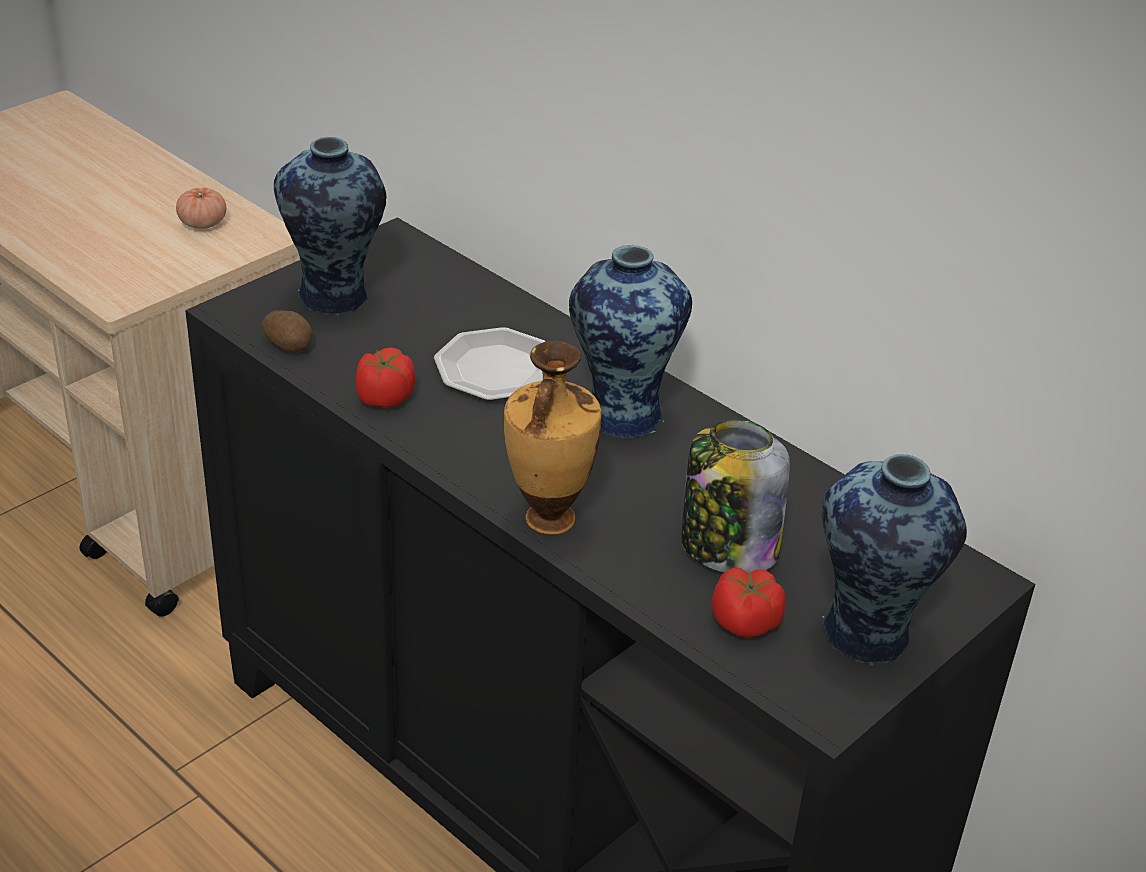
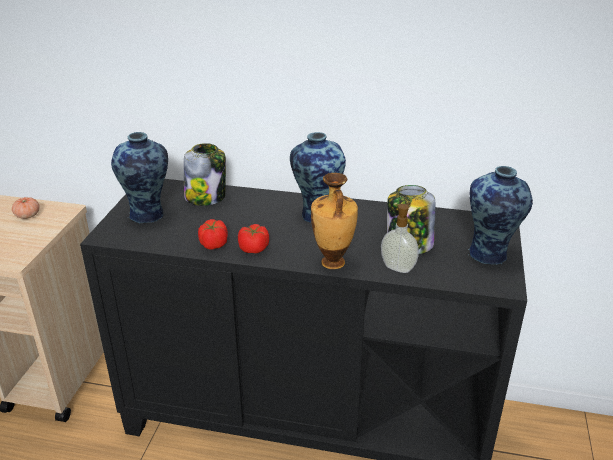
camera: 30 degrees left, 5 degrees down
(289, 344) = (147, 239): potato -> none
(463, 300) = (206, 197): none -> jar
(496, 368) = (248, 216): plate -> none
(658, 581) = (398, 267): none -> soap dispenser
(745, 622) = (445, 268): tomato -> tomato (254, 249)

